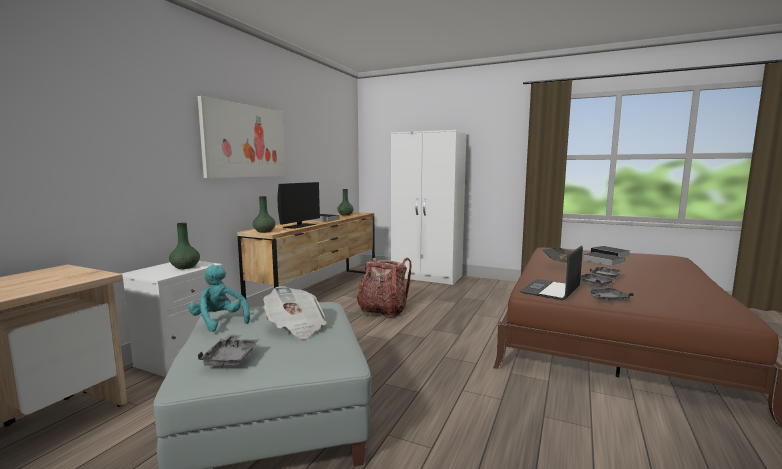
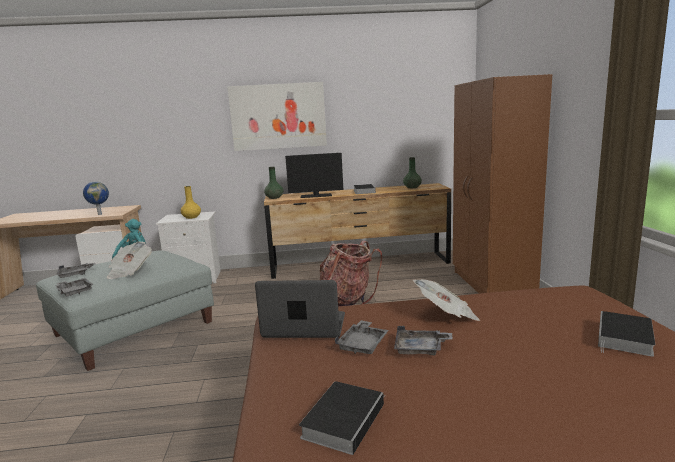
camera: 60 degrees right, 5 degrees up
(60, 282) = (100, 214): none -> globe
(185, 267) = (191, 217): green vase -> yellow vase
(427, 277) = (491, 285): white wardrobe -> brown wardrobe
(601, 261) = (545, 336): book -> book (344, 418)
(607, 299) = (292, 362): grey tray -> grey tray (74, 291)

